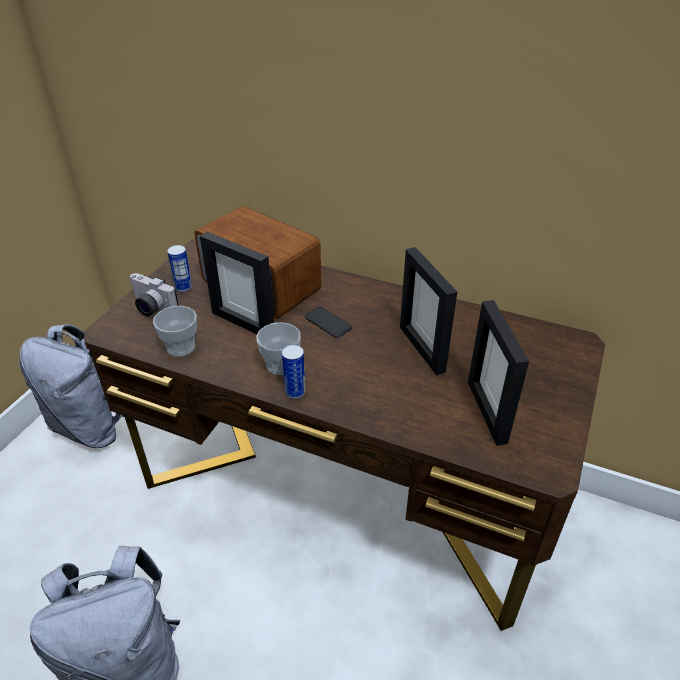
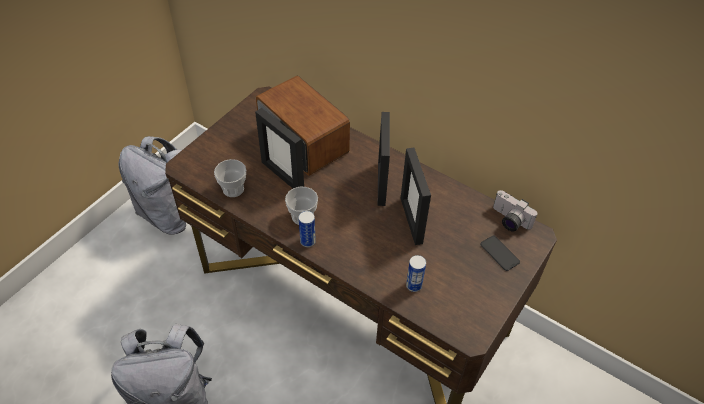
camera: 10 degrees right, 10 degrees up
(151, 308) = (217, 150): camera -> camera (509, 220)
(183, 287) = (244, 135): can -> can (414, 285)
(328, 322) = (346, 185): phone -> phone (499, 253)
(488, 411) = (444, 281): picture frame -> picture frame (383, 183)

